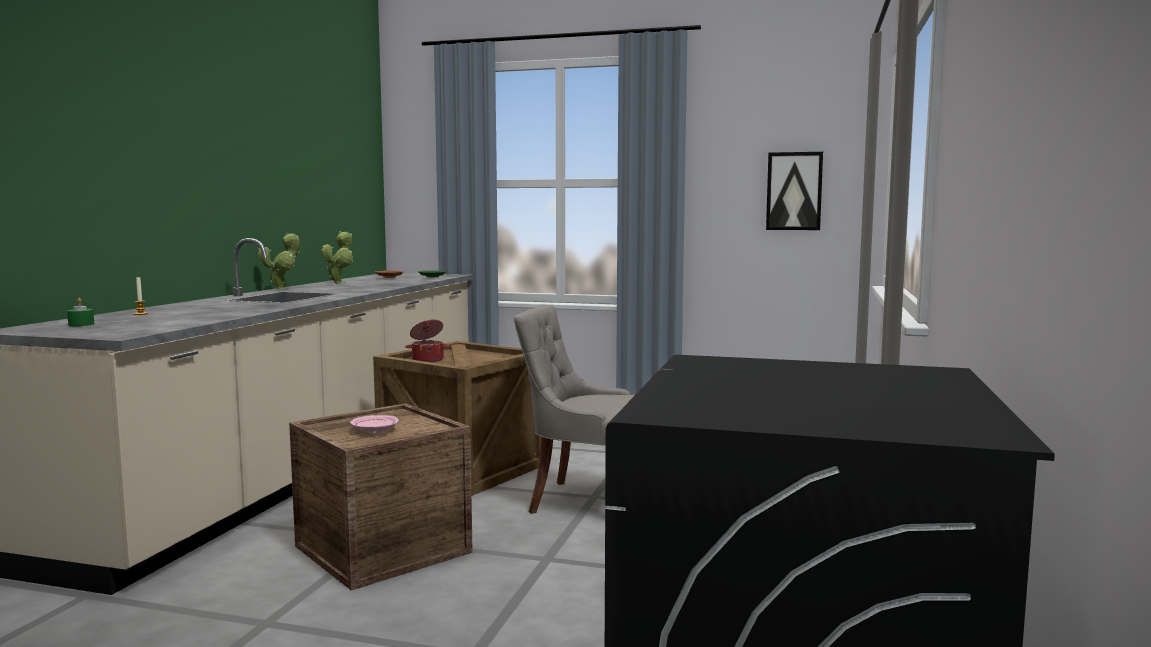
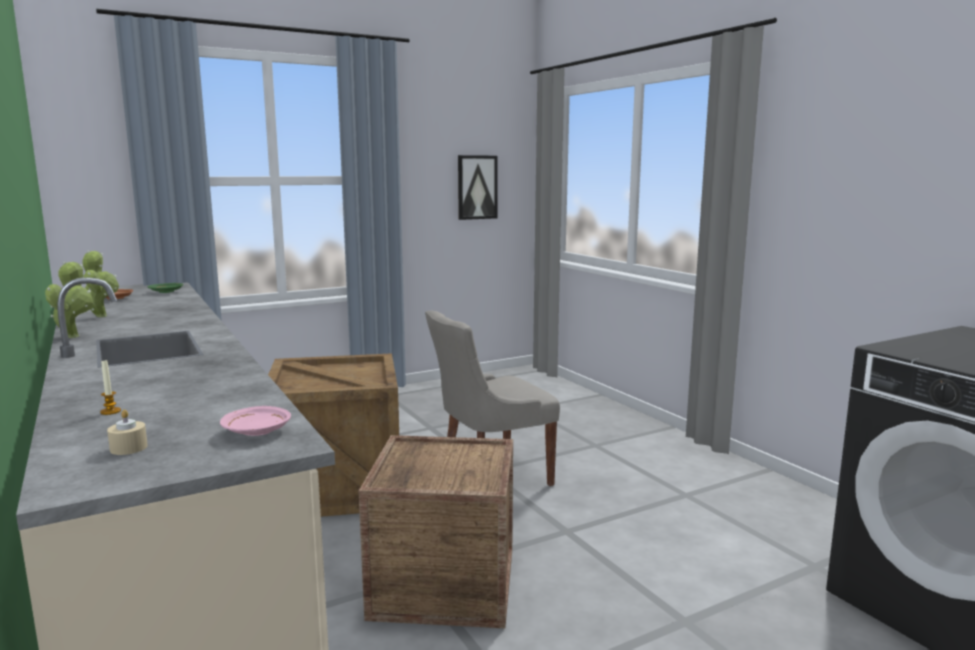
camera: 45 degrees left, 5 degrees up
(81, 324) = (128, 448): green candle -> beige candle
(374, 431) = (450, 469): pink plate -> pink plate (257, 431)
(428, 359) = (307, 385): cooking pot -> none

